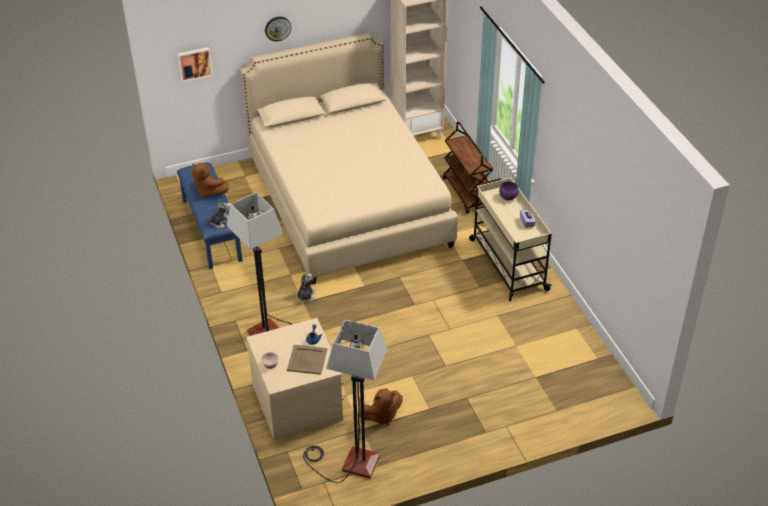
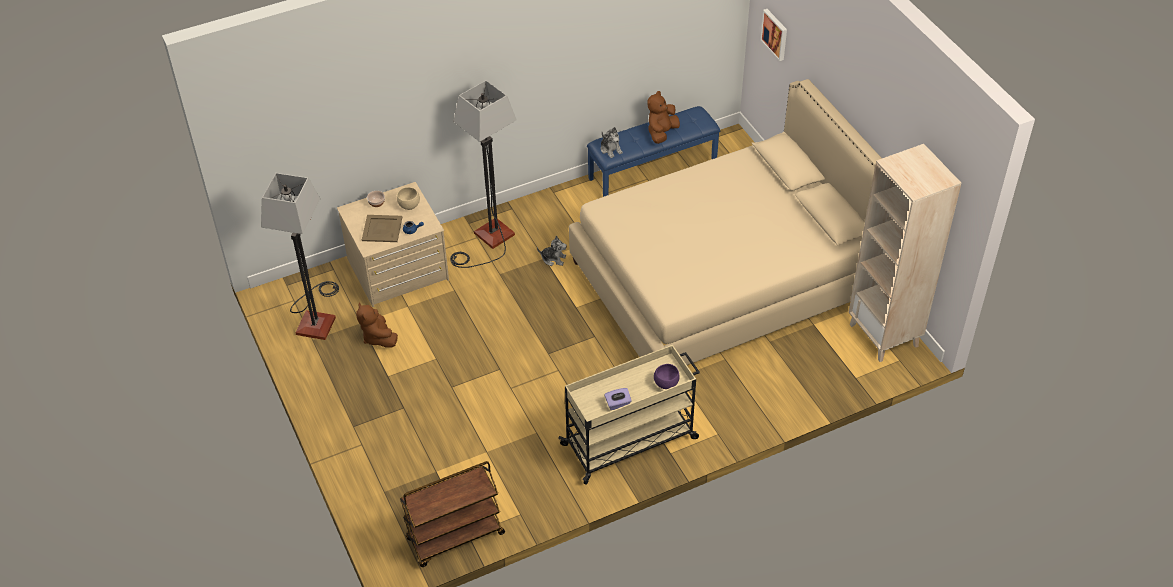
camera: 85 degrees right, 5 degrees up
(277, 28) = (835, 74): wall clock -> none
(280, 341) = (409, 206): none -> beige bowl
(467, 193) = (765, 394): brown cart -> brown cart (455, 537)

